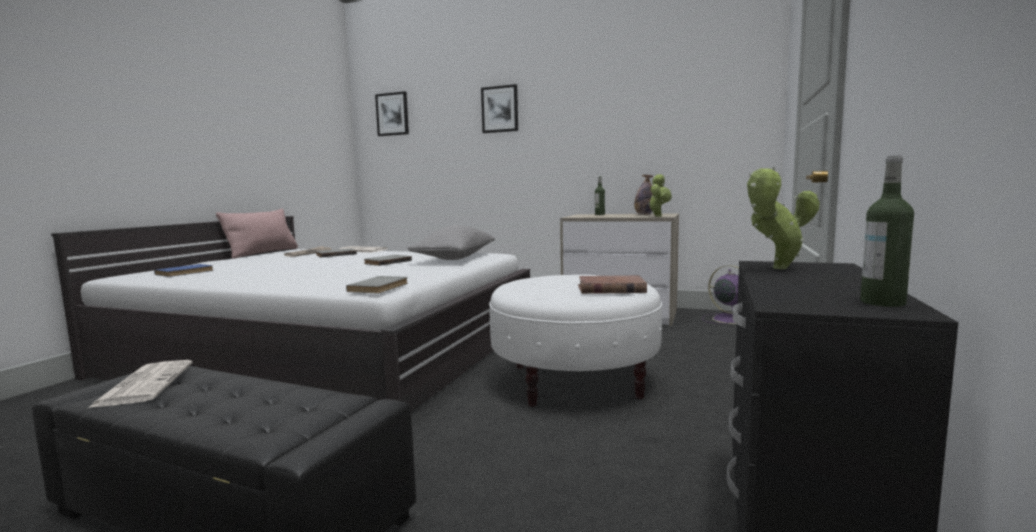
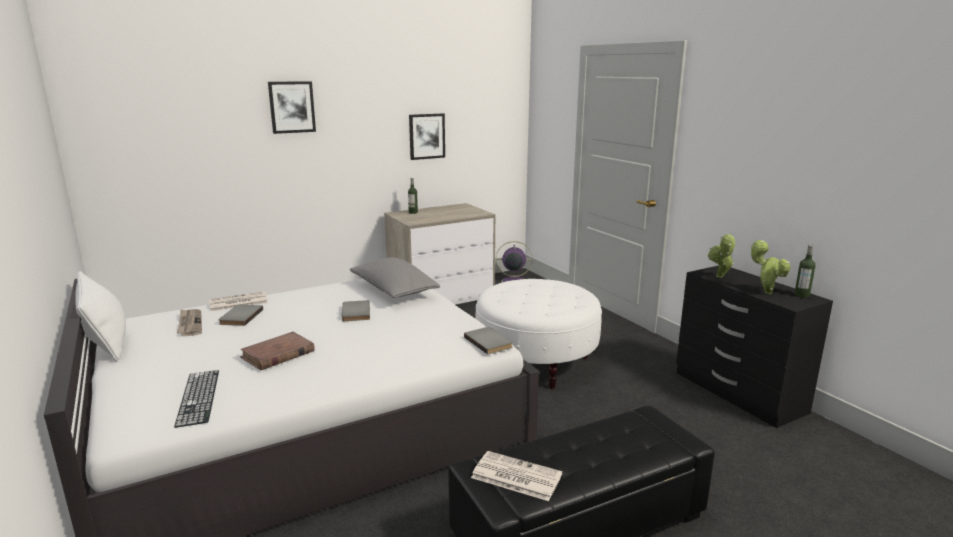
camera: 50 degrees left, 10 degrees up
(185, 272) = (198, 397): blue book -> keyboard
(263, 253) = (105, 341): pink pillow -> white pillow
(392, 114) = (131, 106): picture -> picture (426, 136)
(610, 289) = (566, 293): brown book -> brown book (278, 354)
(644, 214) = (450, 209): bottle -> none
(658, 216) = (478, 213): potted plant -> potted plant (765, 292)

